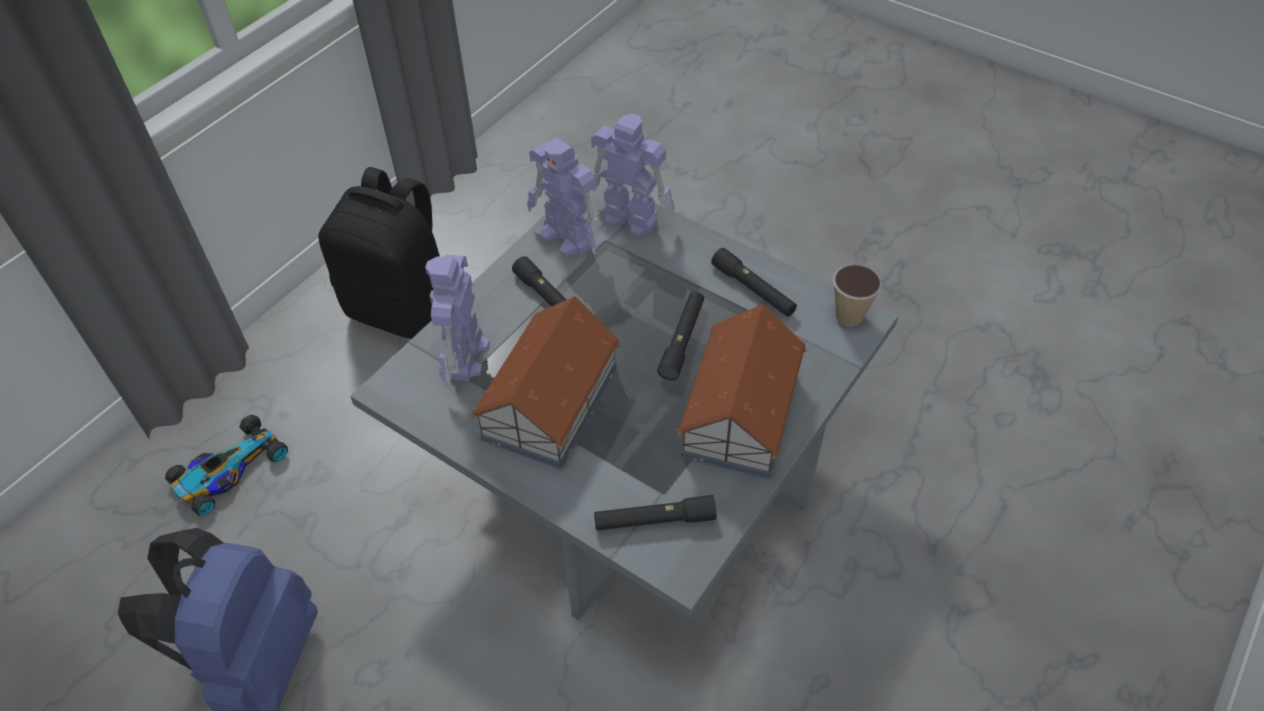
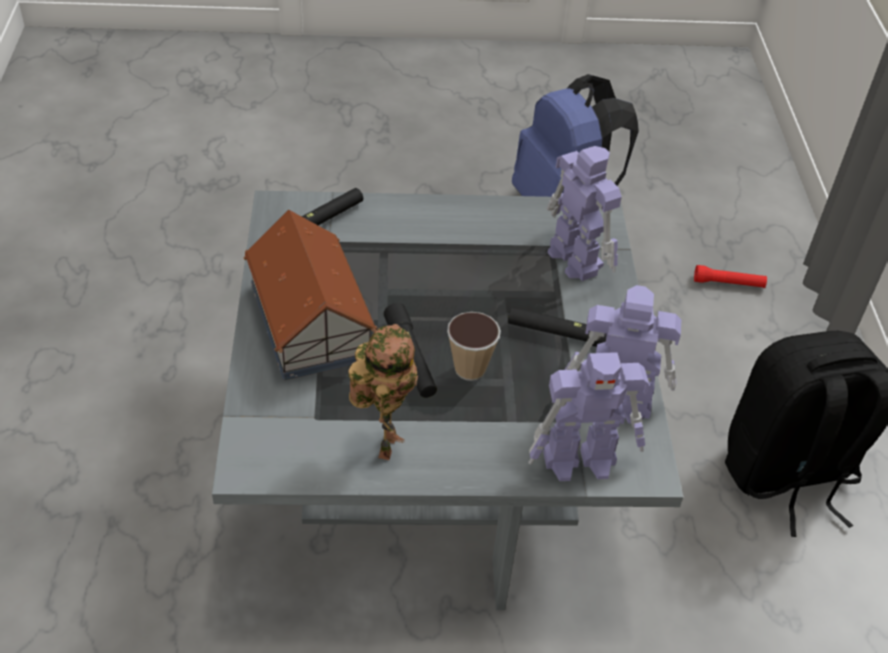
camera: 140 degrees right, 5 degrees down
(227, 471) = (728, 283): toy car -> red flashlight
(552, 402) = (470, 260): toy house -> none
(753, 290) = (384, 443): black flashlight -> toy robot
(849, 316) = (265, 465): cup -> cup (470, 369)

